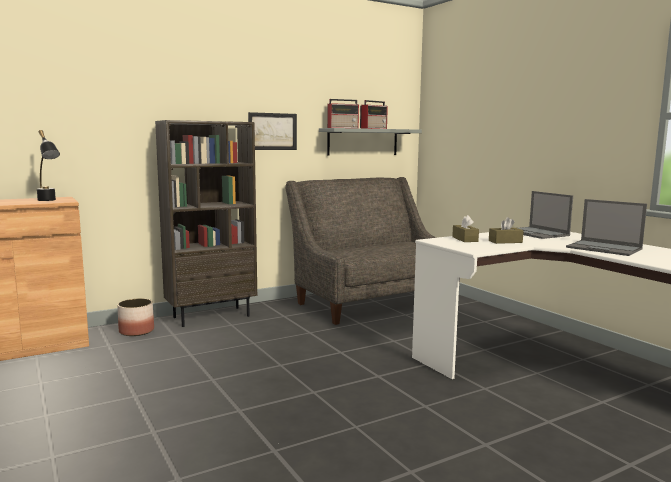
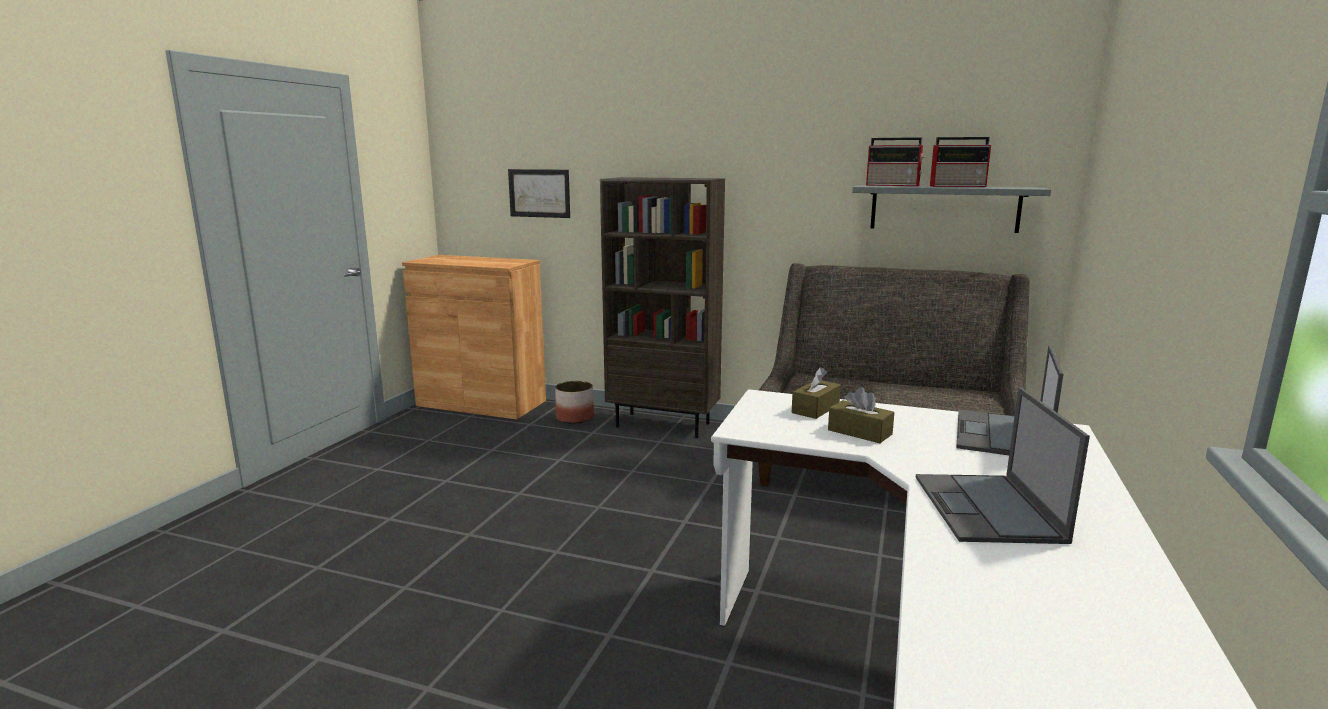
camera: 50 degrees right, 5 degrees up
(49, 200) = (498, 263): black table lamp -> none
(272, 131) = (779, 190): picture -> picture (539, 193)

